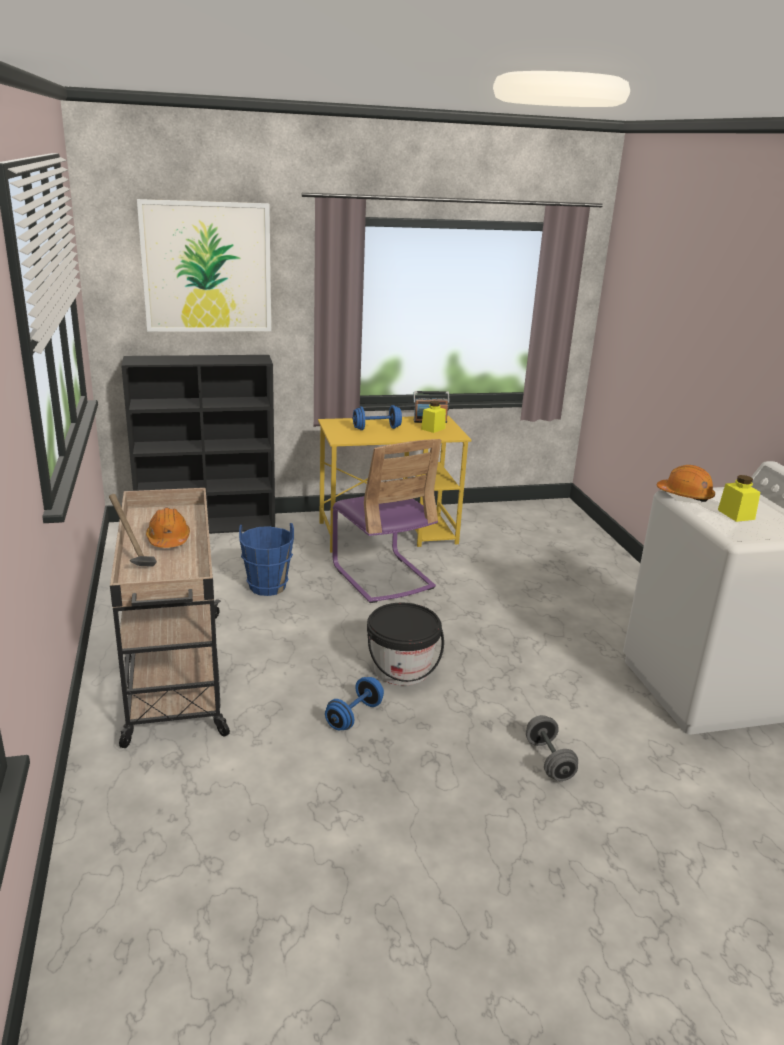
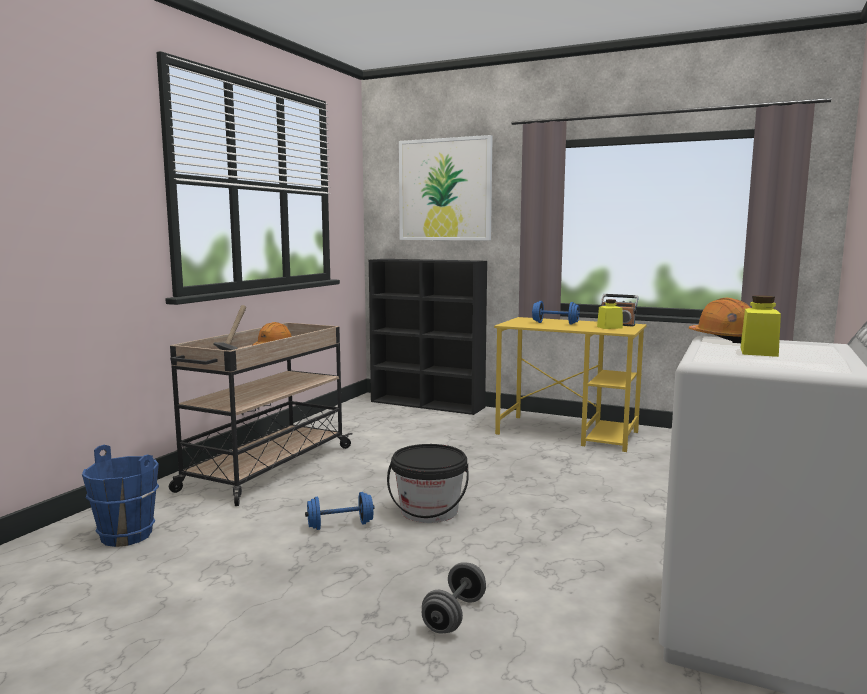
camera: 40 degrees right, 15 degrees down
(267, 587) = (411, 441): blue bucket -> blue bucket (126, 536)
(382, 577) = (515, 456): purple chair -> none

